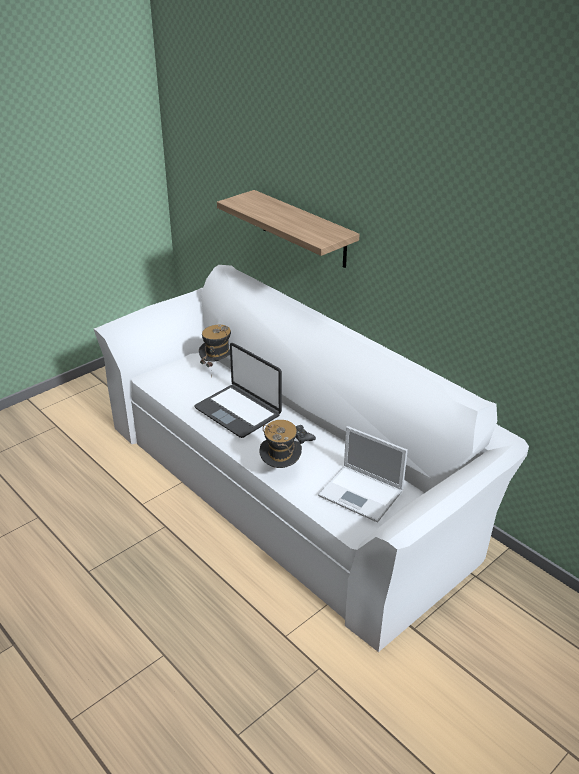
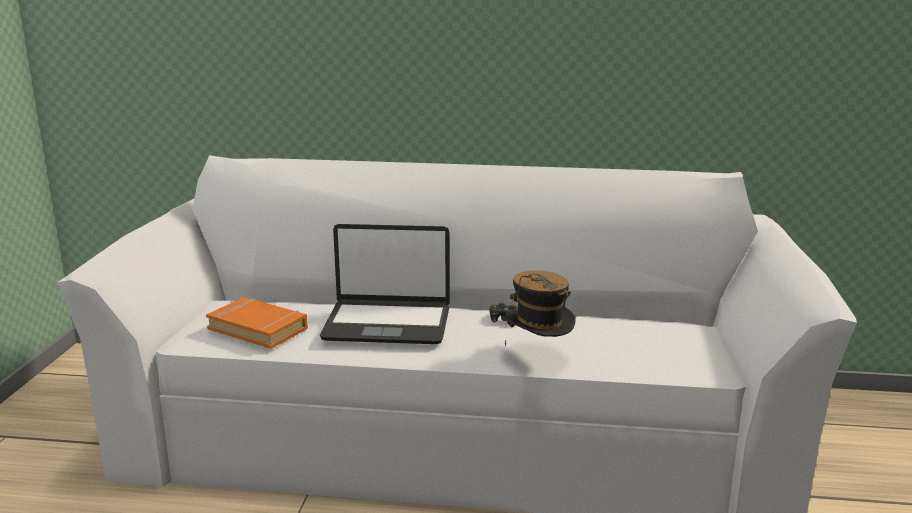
camera: 40 degrees left, 15 degrees down
(182, 385) = (258, 329): none -> orange book
(218, 367) = (280, 299): hat -> none
(303, 229) = (355, 59): shelf -> none
(362, 494) = (660, 338): laptop -> none

